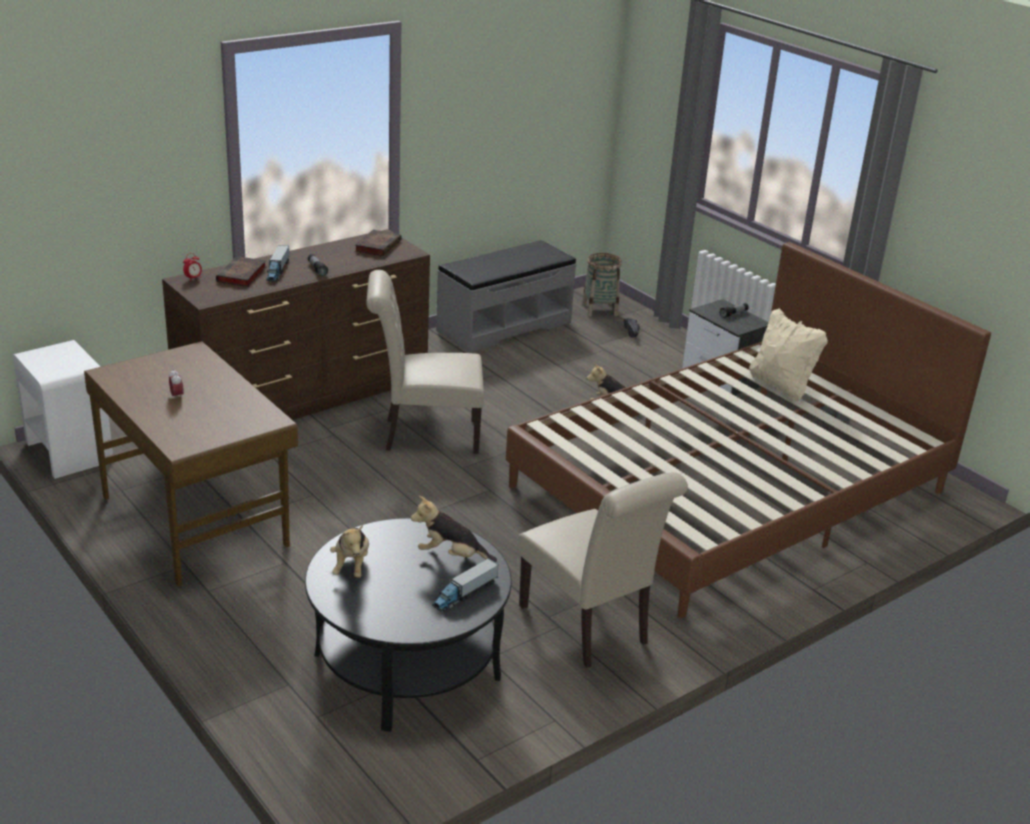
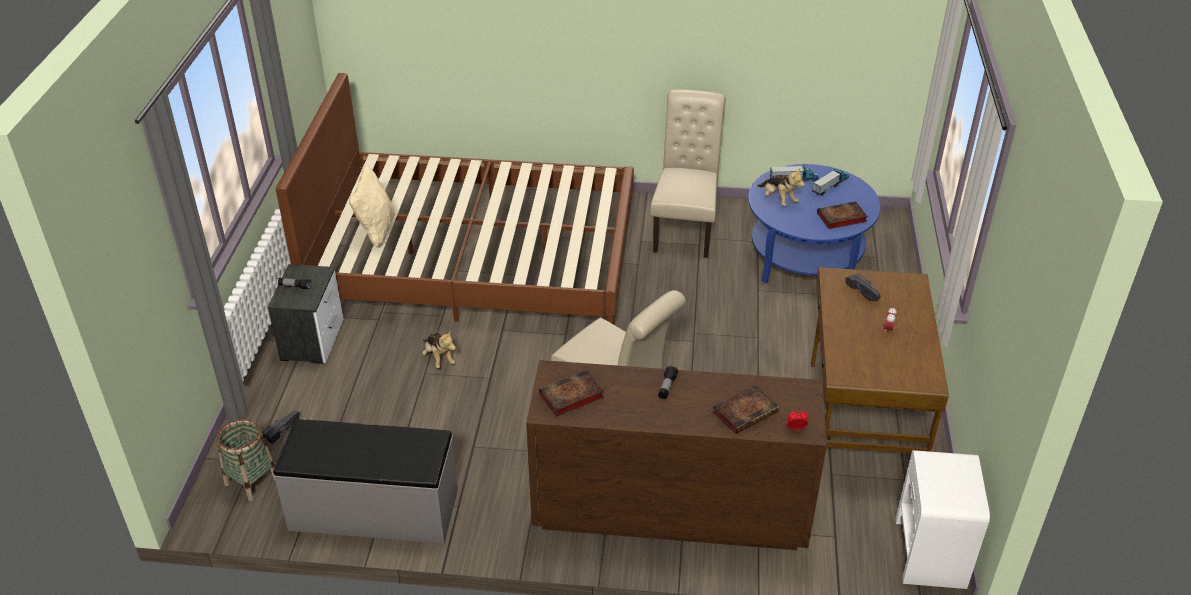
camera: 135 degrees left, 10 degrees up
(227, 418) = (864, 291): none -> black shoe
(277, 271) = (705, 403): toy truck -> toy truck (830, 186)
(351, 566) = (840, 218): plush toy -> book
(407, 665) = (805, 258): black coffee table -> blue coffee table

